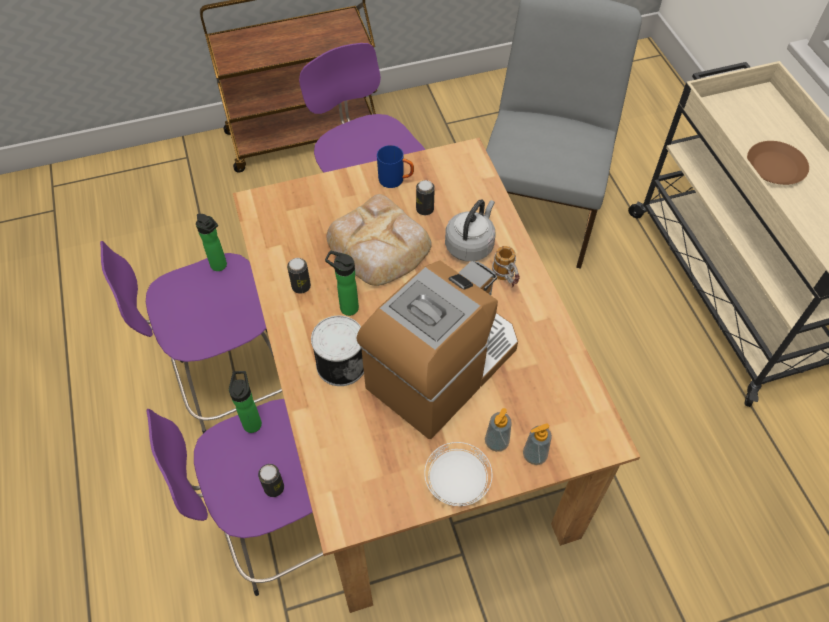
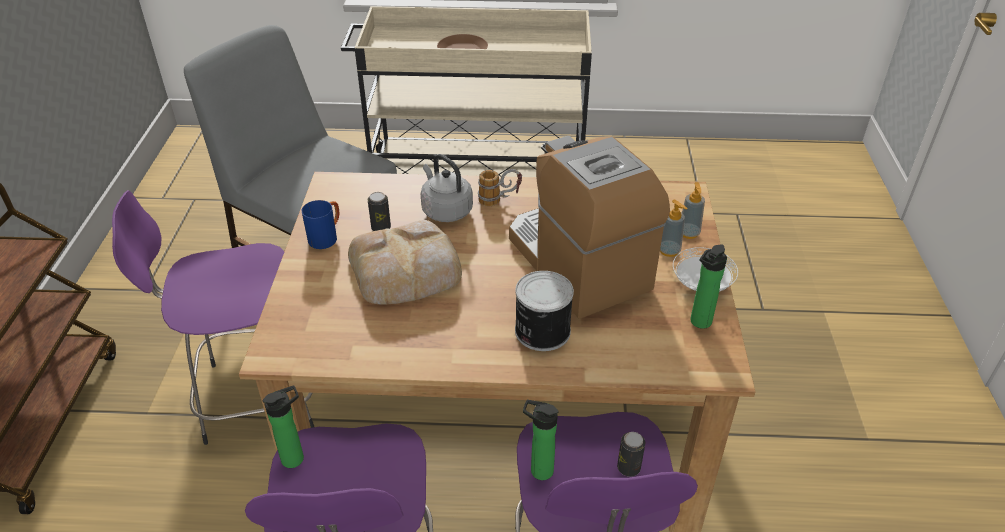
camera: 70 degrees left, 15 degrees down
(301, 286) = (424, 340): can -> none
(346, 307) = (472, 311): bottle -> bottle (699, 323)

